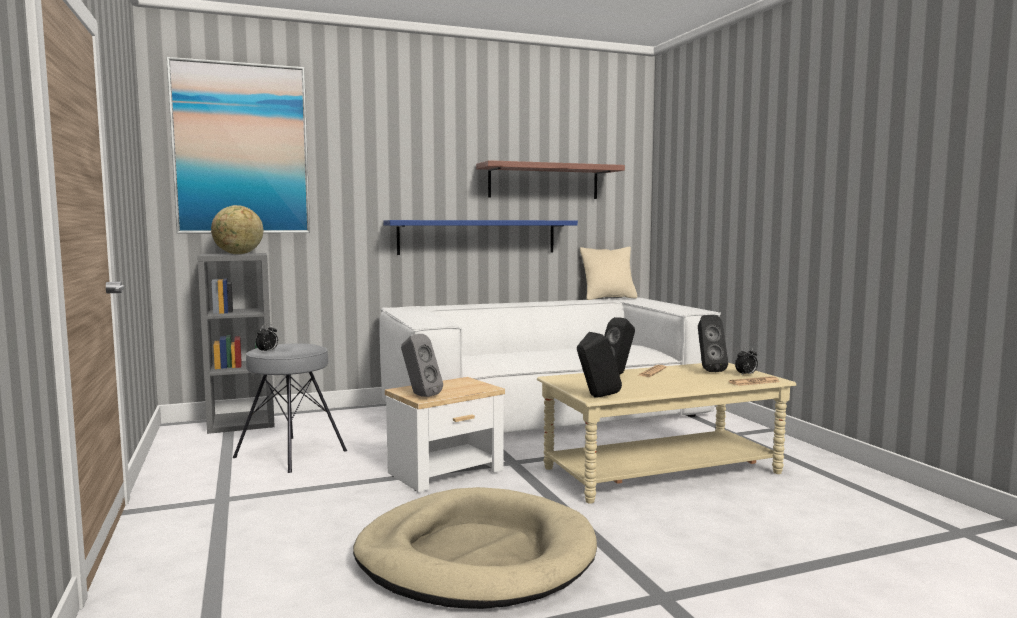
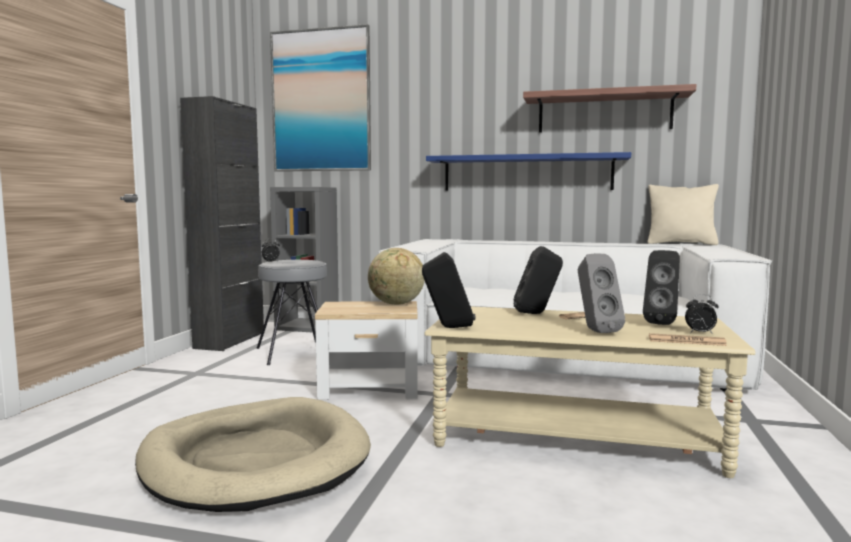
camera: 35 degrees right, 0 degrees up
(177, 456) = (230, 341): none -> black cabinet
(238, 254) = (305, 186): globe -> globe (396, 304)
(420, 395) = (333, 308): grey speaker -> grey speaker (595, 331)

